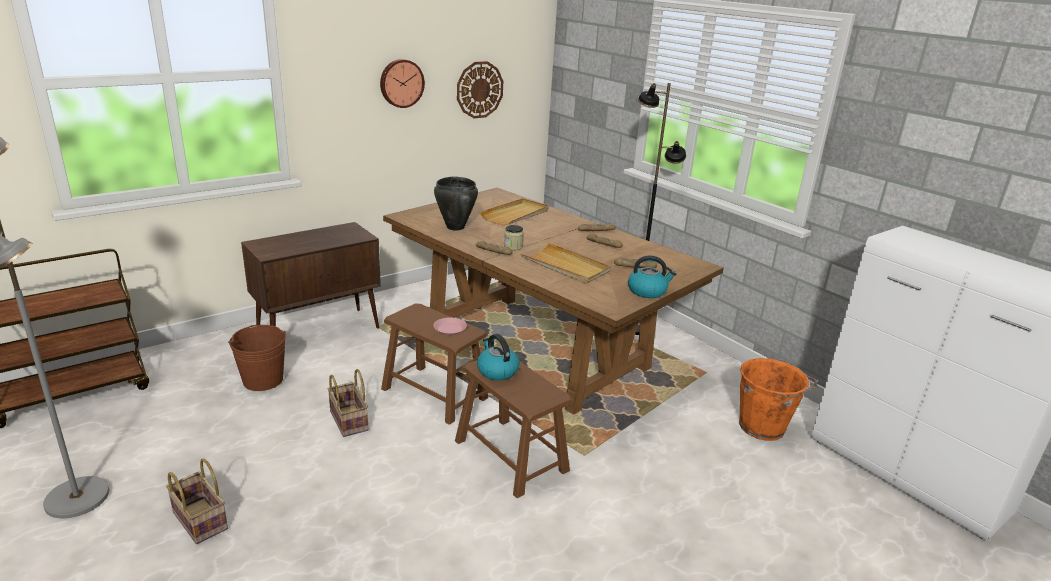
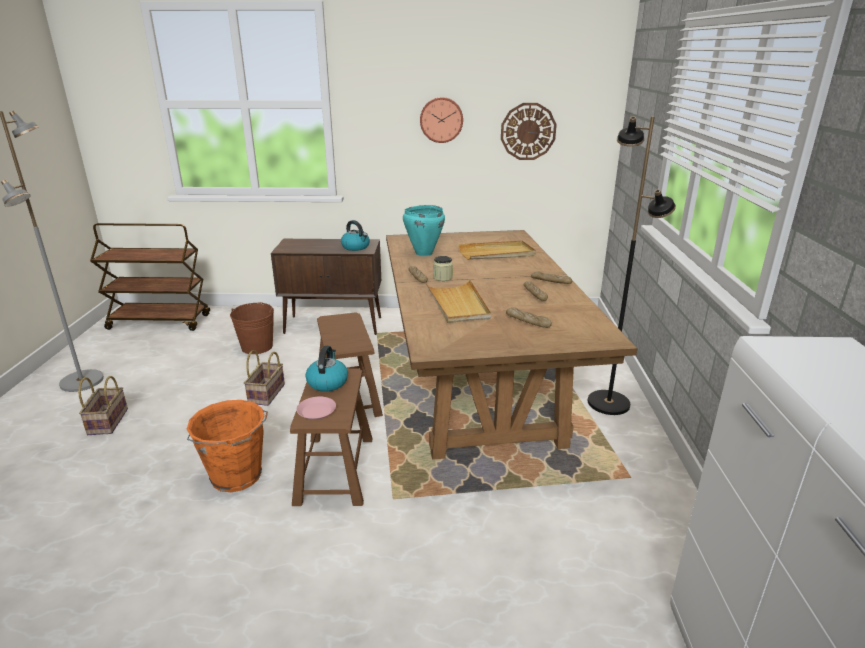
camera: 40 degrees right, 0 degrees up
(450, 329) = (348, 338): pink plate -> pink plate (316, 411)
(455, 227) = (423, 253): black cooking pot -> turquoise cooking pot
(647, 291) = (496, 346): kettle -> kettle (356, 247)
(764, 427) = (624, 565): orange bucket -> orange bucket (237, 477)

